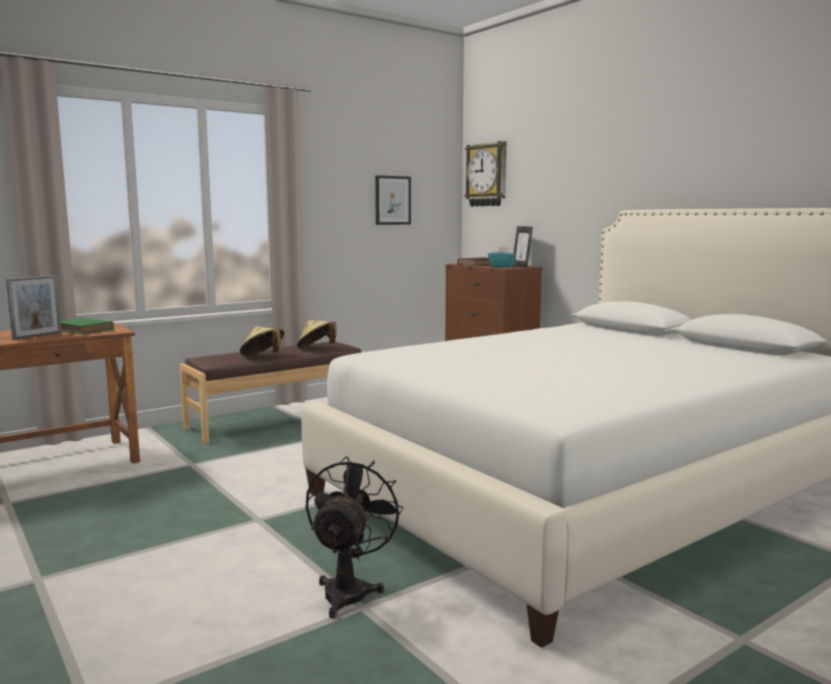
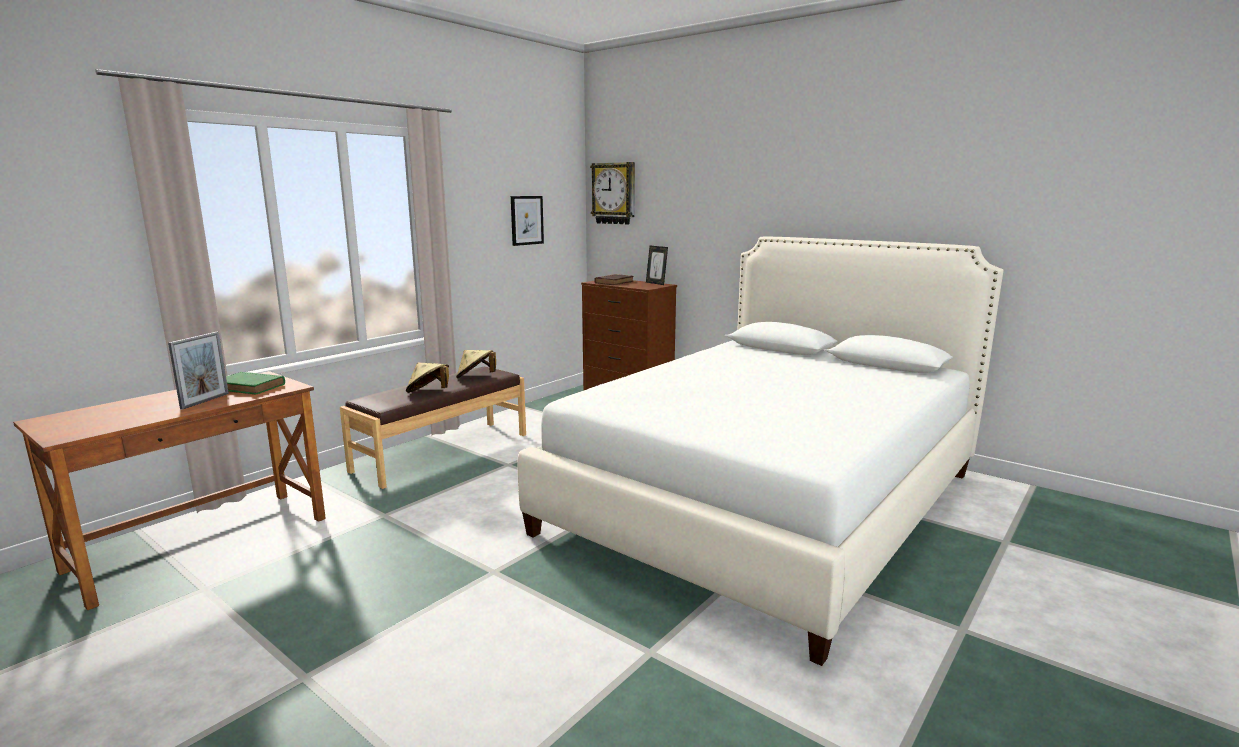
camera: 15 degrees left, 5 degrees up
(349, 590) = (628, 636): black fan -> none
(501, 266) = (640, 285): turquoise tissue box -> none

